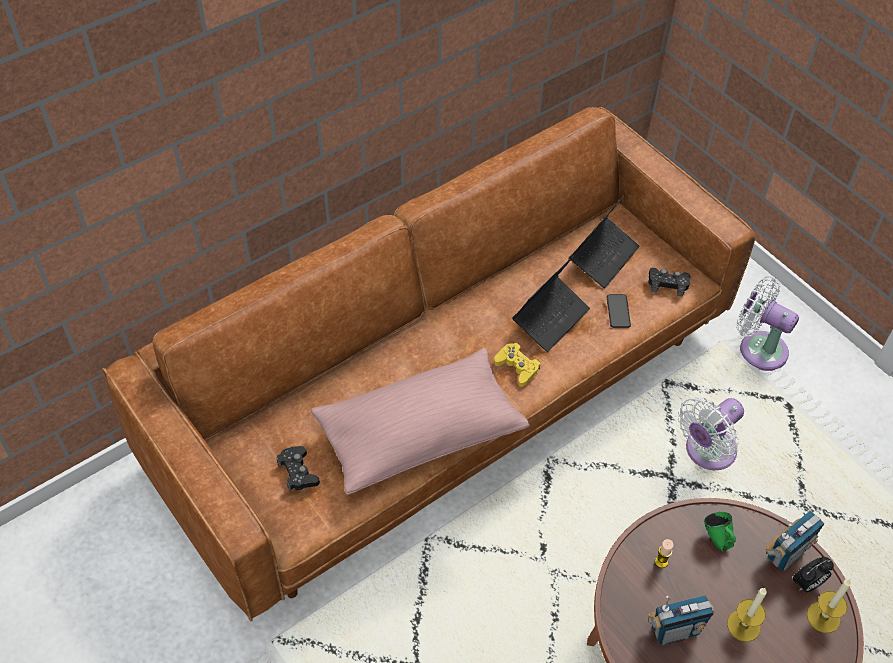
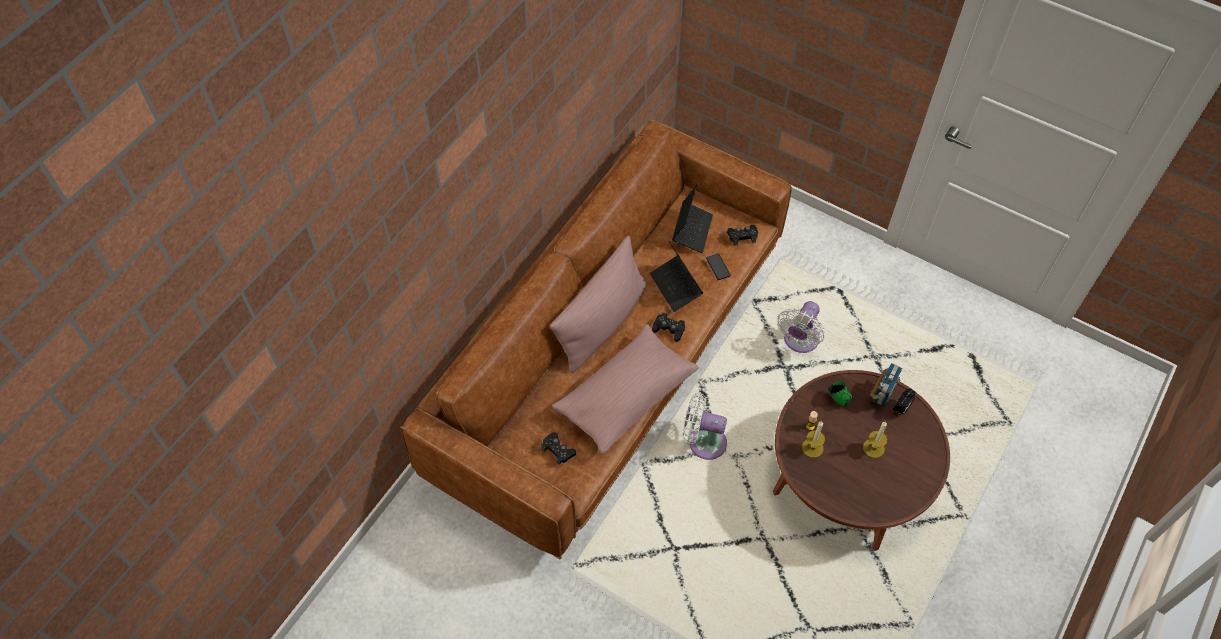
camera: 20 degrees left, 5 degrees up
(434, 332) = (602, 323): none -> pink pillow
(517, 367) = (669, 329): yellow game controller -> black game controller
(550, 318) = (676, 287): laptop -> laptop turned 135 degrees clockwise
(675, 630) = (834, 466): radio -> none
(758, 348) = (805, 256): white fan -> white fan (703, 442)
(823, 617) = (917, 426): candle -> candle (812, 448)

